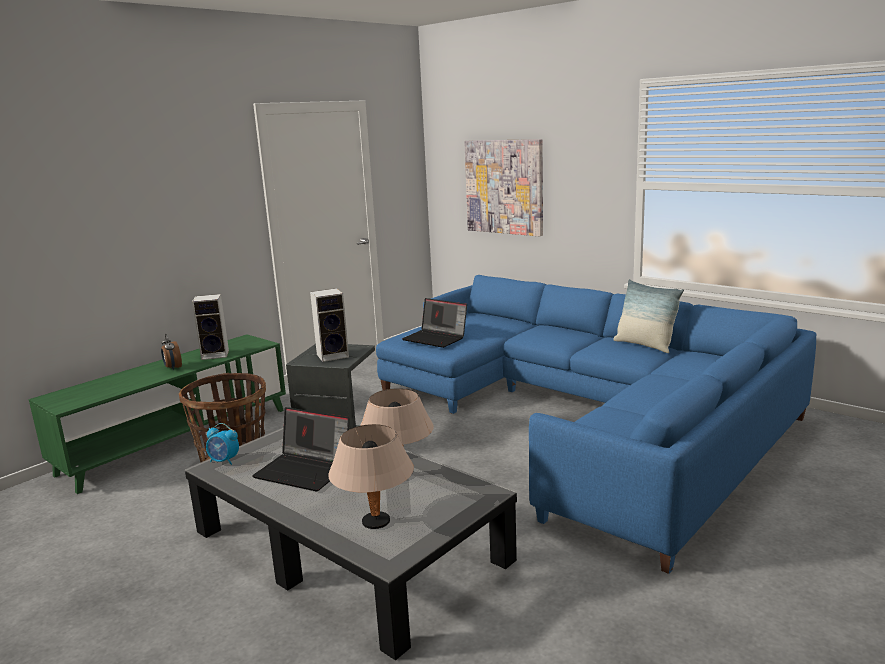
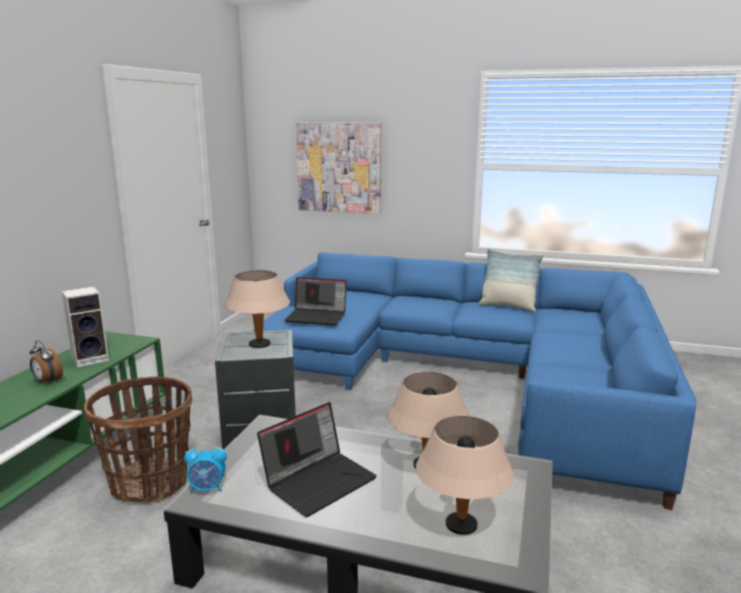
camera: 25 degrees left, 0 degrees up
(305, 470) = (319, 480): laptop -> laptop turned 45 degrees counterclockwise
(334, 355) = (260, 345): speaker -> beige table lamp

